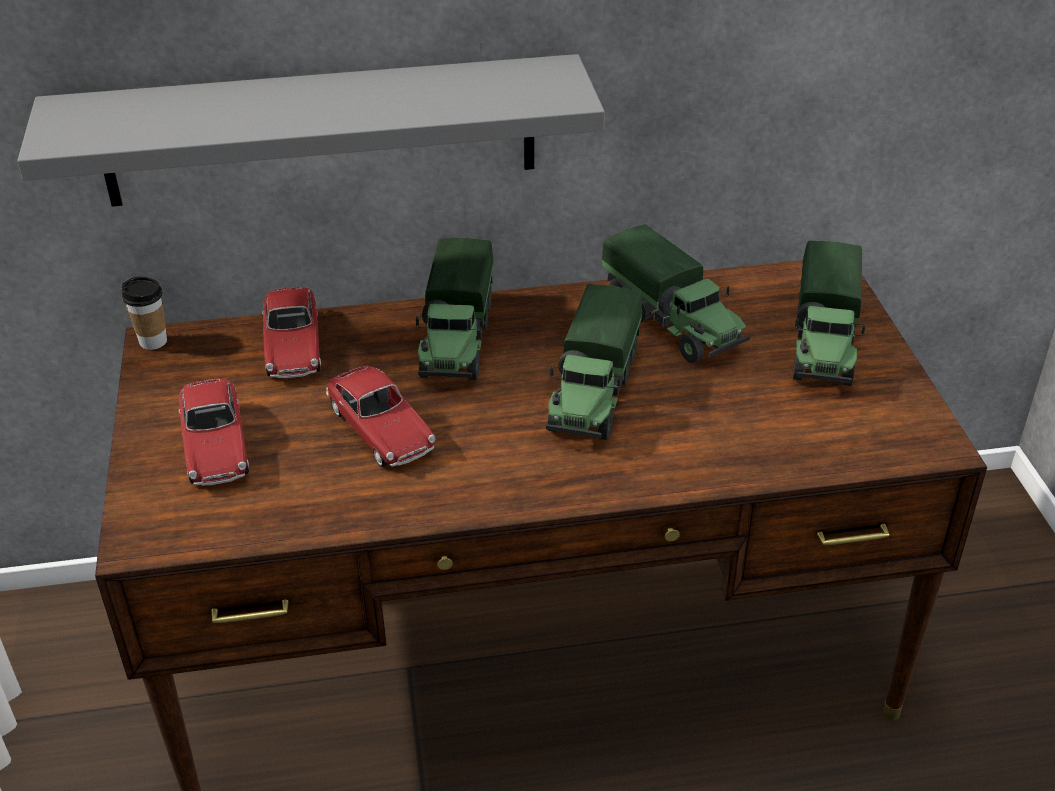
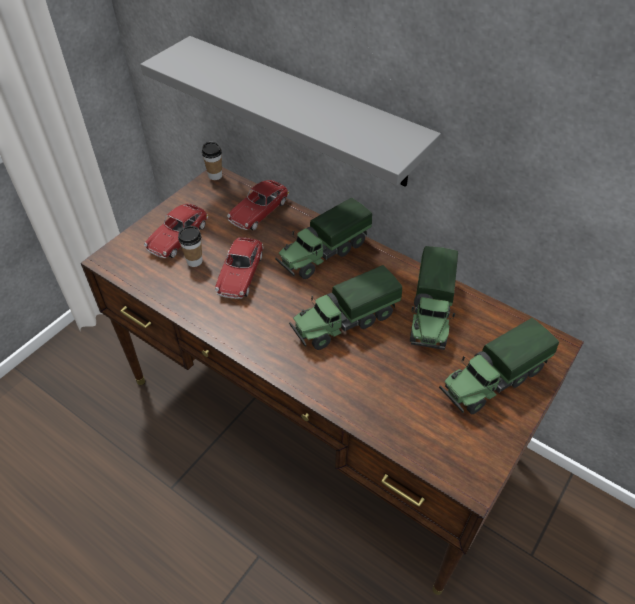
camera: 45 degrees right, 10 degrees up
(288, 456) = (194, 261): none -> cup

